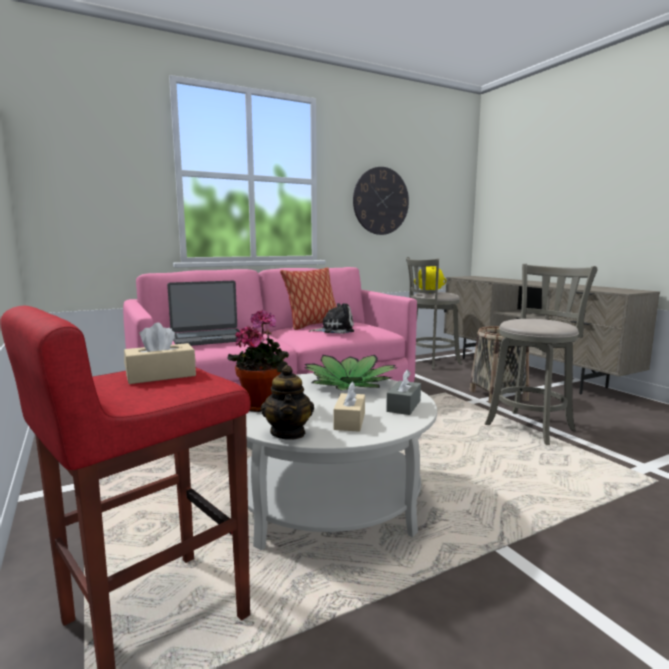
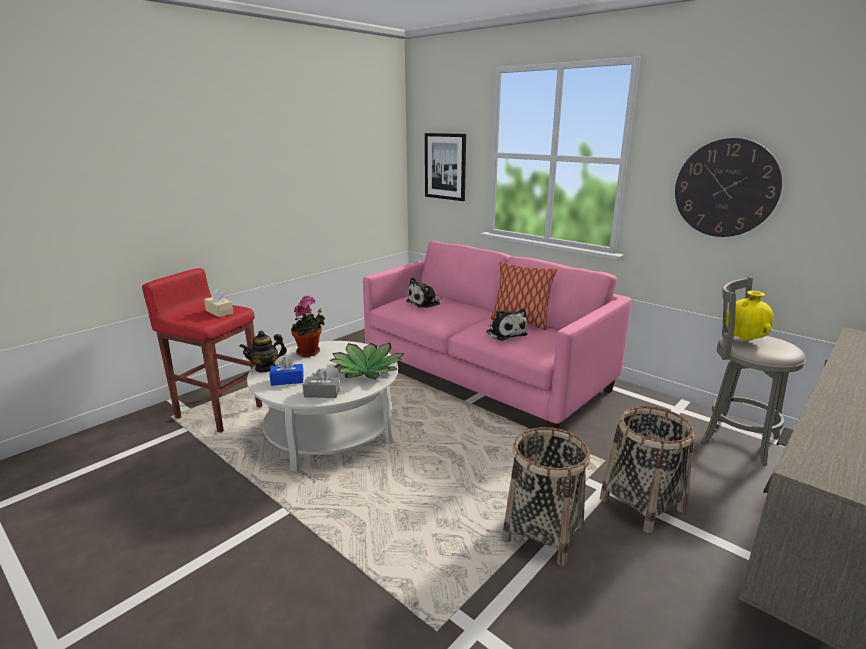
camera: 70 degrees right, 10 degrees up
(99, 185) = (445, 166): none -> picture
(208, 338) = (425, 303): laptop -> plush toy
(349, 421) = (287, 380): beige tissue box -> blue tissue box
(531, 426) = (543, 533): grey stool -> basket

